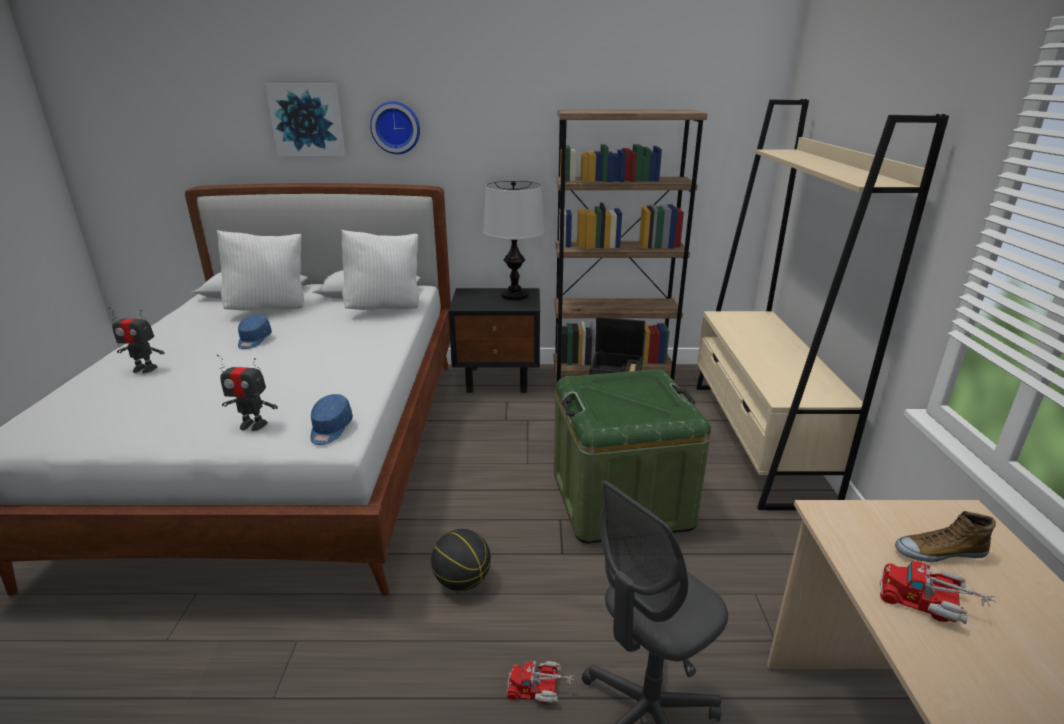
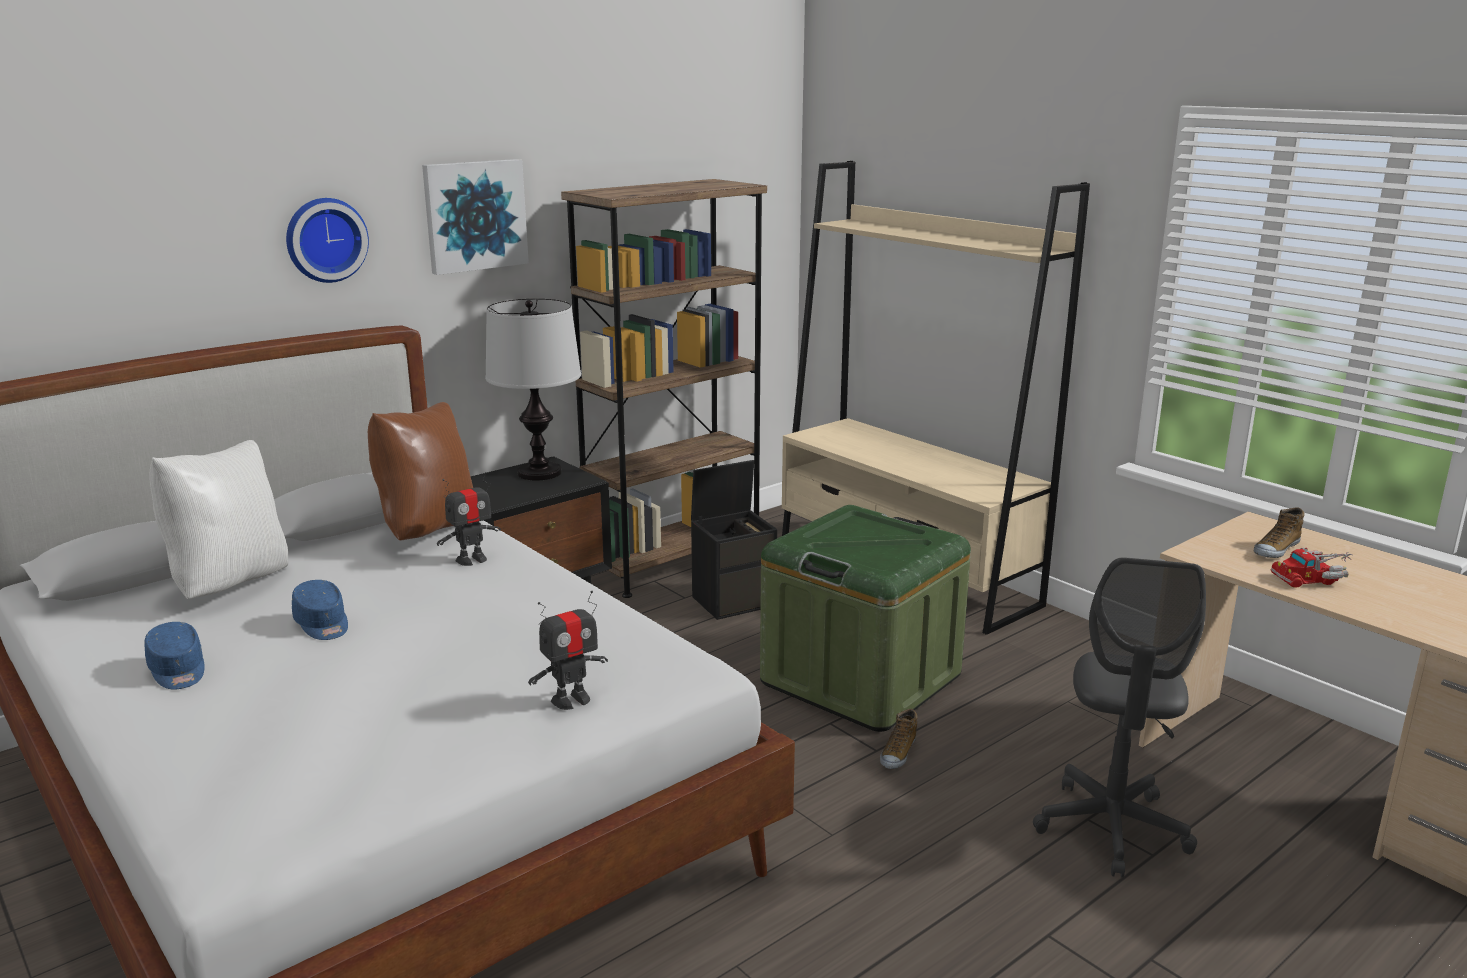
camera: 40 degrees left, 5 degrees down
(144, 369) = (231, 714): toy robot -> toy robot (471, 560)
(307, 120) = (166, 241): picture -> picture (475, 215)
(330, 429) = (673, 667): blue cap -> blue cap (178, 671)
(385, 308) = (427, 530): white pillow -> brown pillow
(462, 581) = (821, 822): basketball -> none
(540, 688) = (1013, 858): toy truck -> none
(572, 563) = (897, 753): none -> shoe

